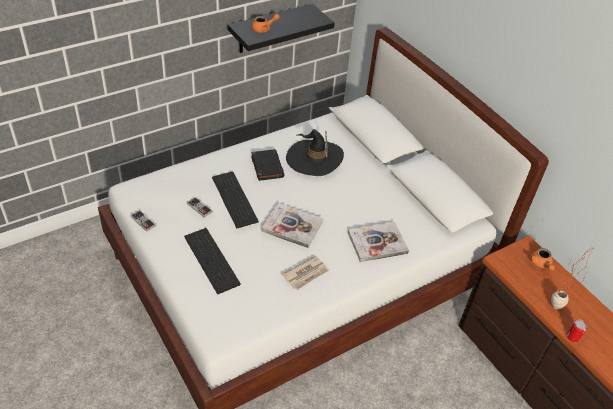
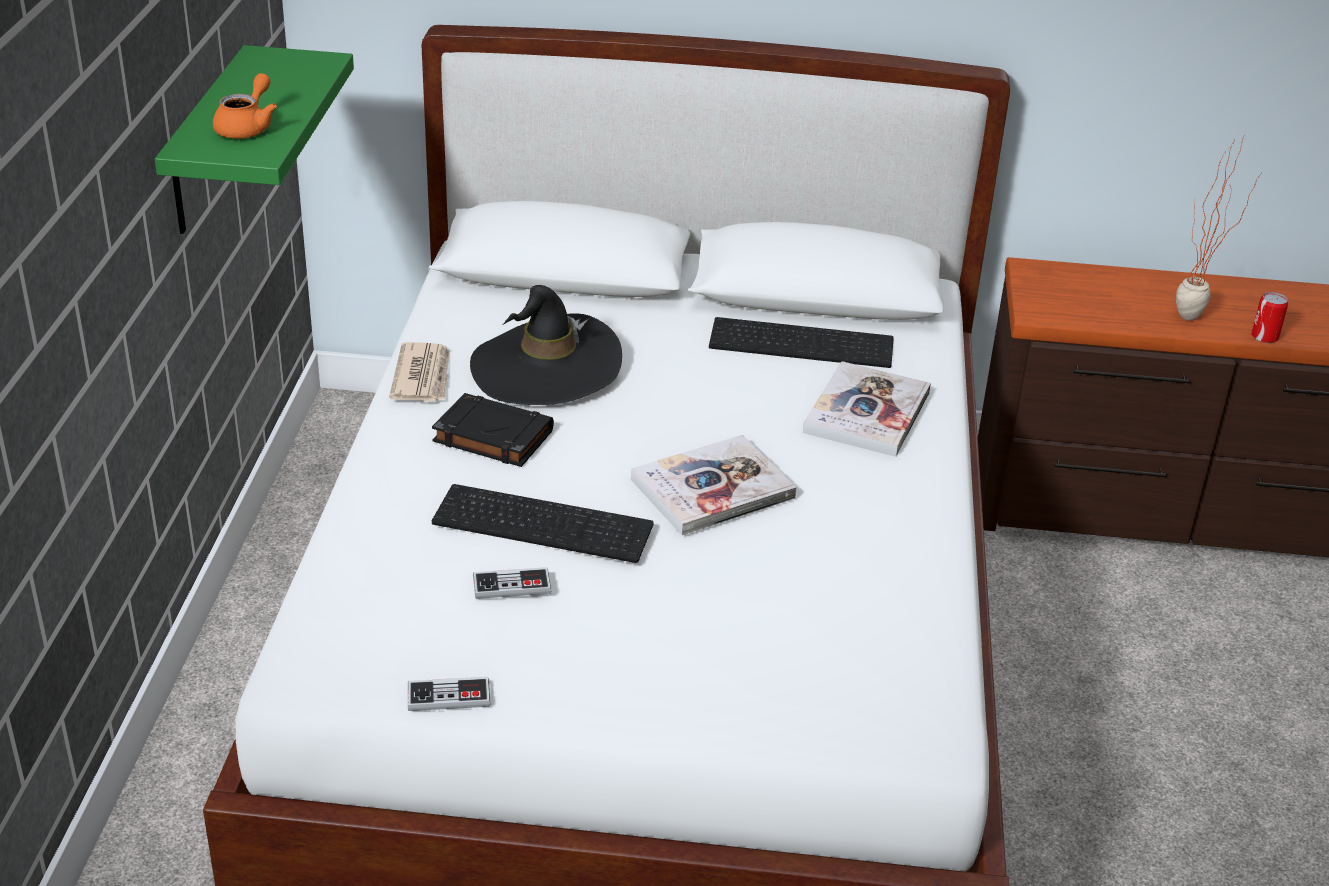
camera: 50 degrees left, 10 degrees down
(213, 260) = (695, 642): keyboard -> keyboard (803, 342)
(270, 29) = (207, 143): black shelf -> green shelf
(306, 274) = (863, 536): newspaper -> newspaper (423, 376)
(541, 264) = (1085, 281): orange teapot -> none

